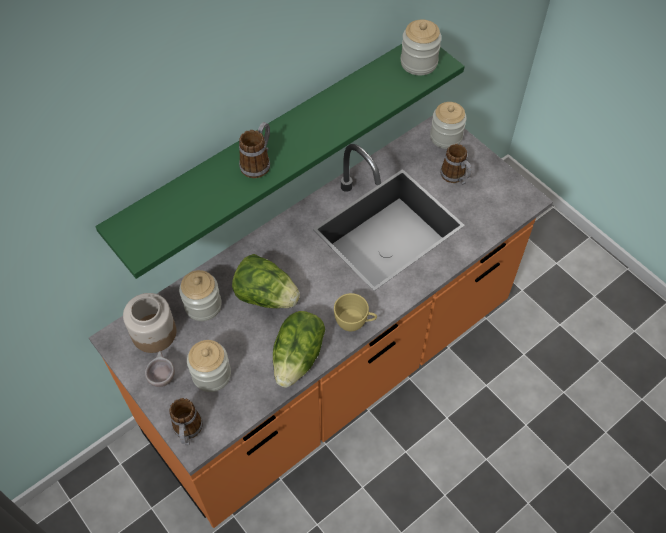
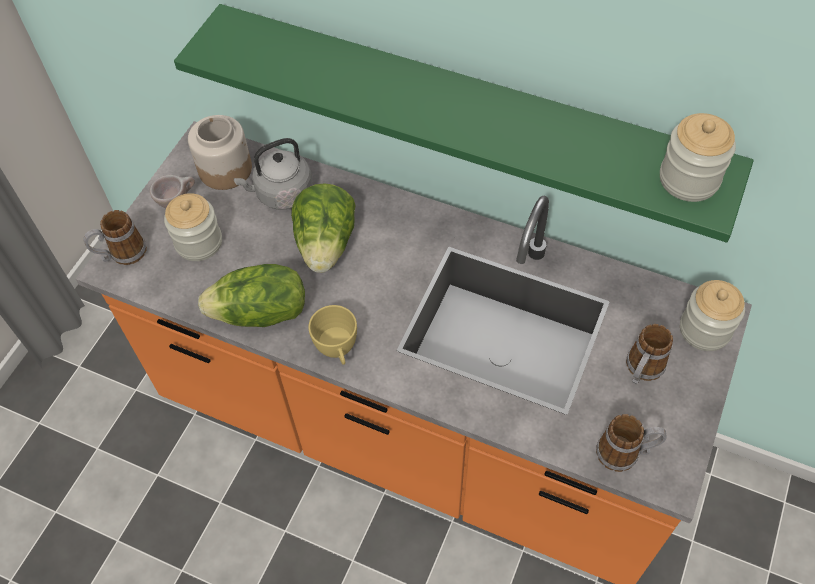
camera: 65 degrees right, 0 degrees up
(203, 305) = (281, 194): jar -> grey kettle
(258, 162) = (392, 91): mug -> mug (625, 453)

